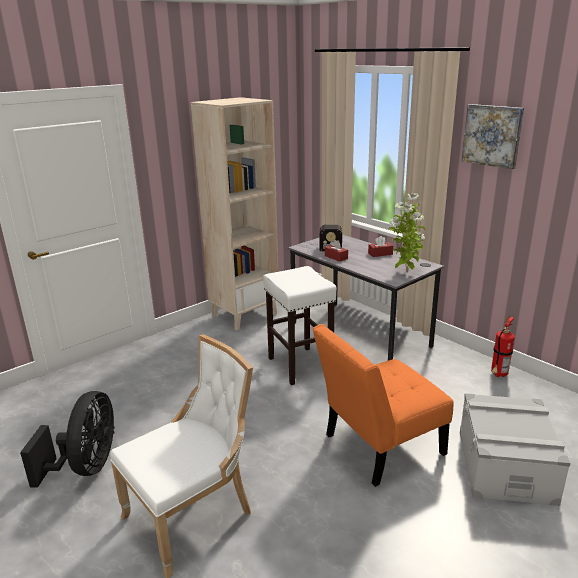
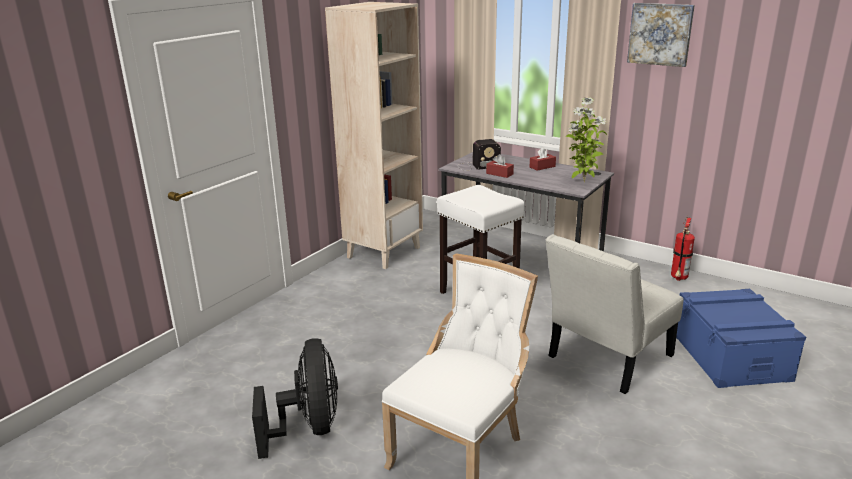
camera: 15 degrees left, 0 degrees up
(378, 447) = (606, 359): orange chair -> white chair
(505, 466) = (730, 356): grey storage box -> blue storage box

